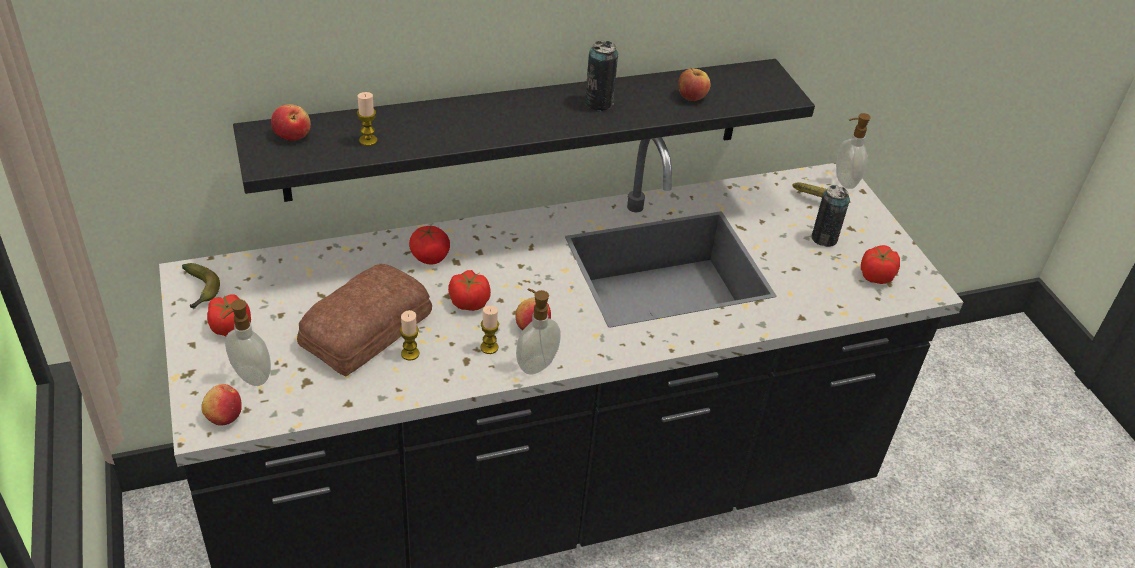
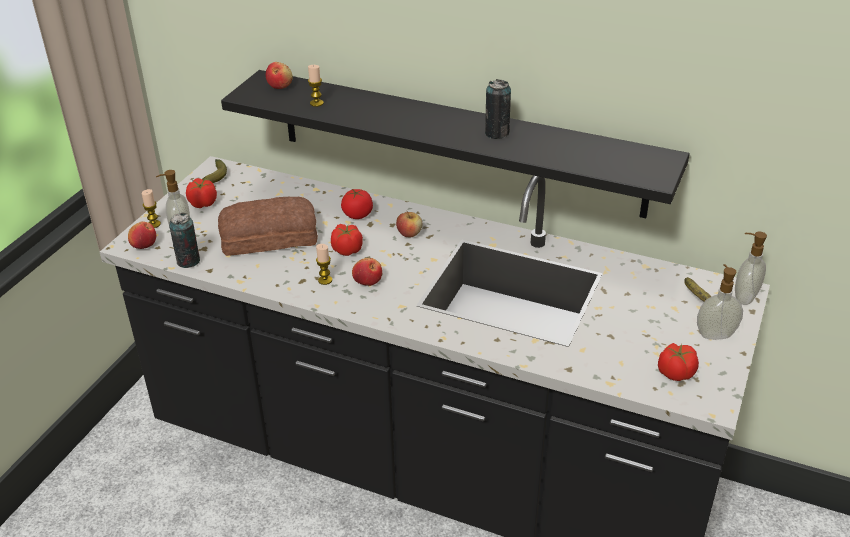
camera: 45 degrees right, 5 degrees down
(410, 353) = (276, 261): candle -> candle (154, 224)
(535, 364) = (340, 303): soap dispenser -> soap dispenser (715, 334)
(691, 97) = (574, 153): apple -> apple (409, 234)
(824, 239) = (665, 328): can -> can (188, 261)

